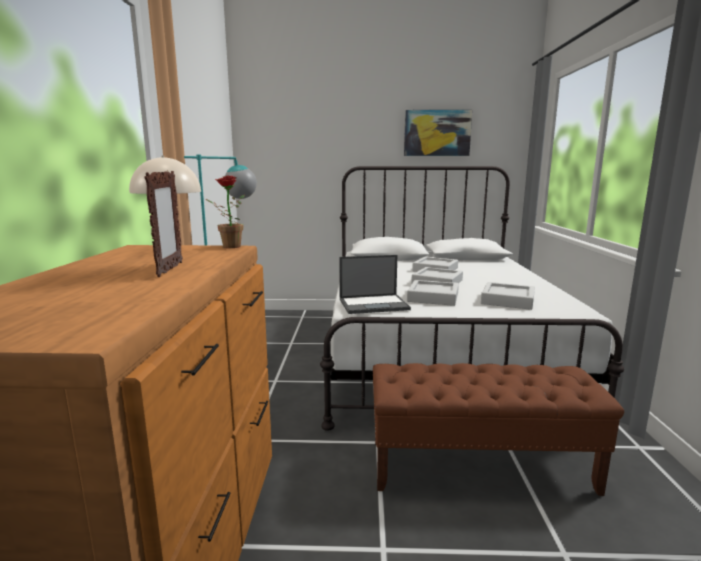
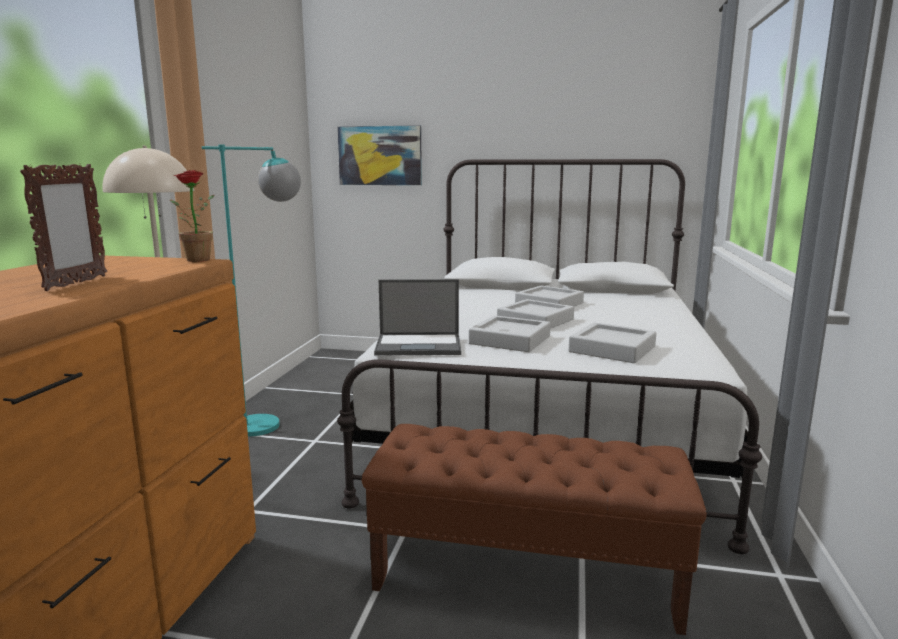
camera: 10 degrees right, 0 degrees up
(437, 133) = (580, 112): picture -> picture (380, 156)

